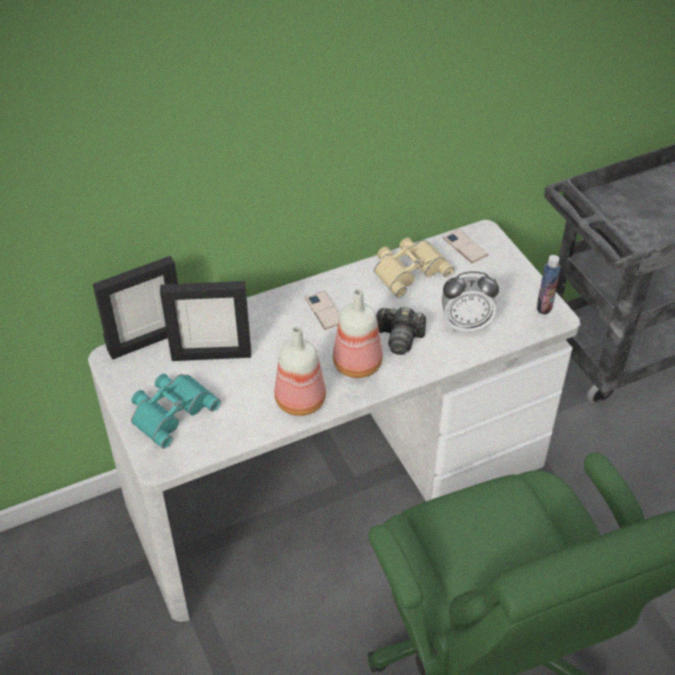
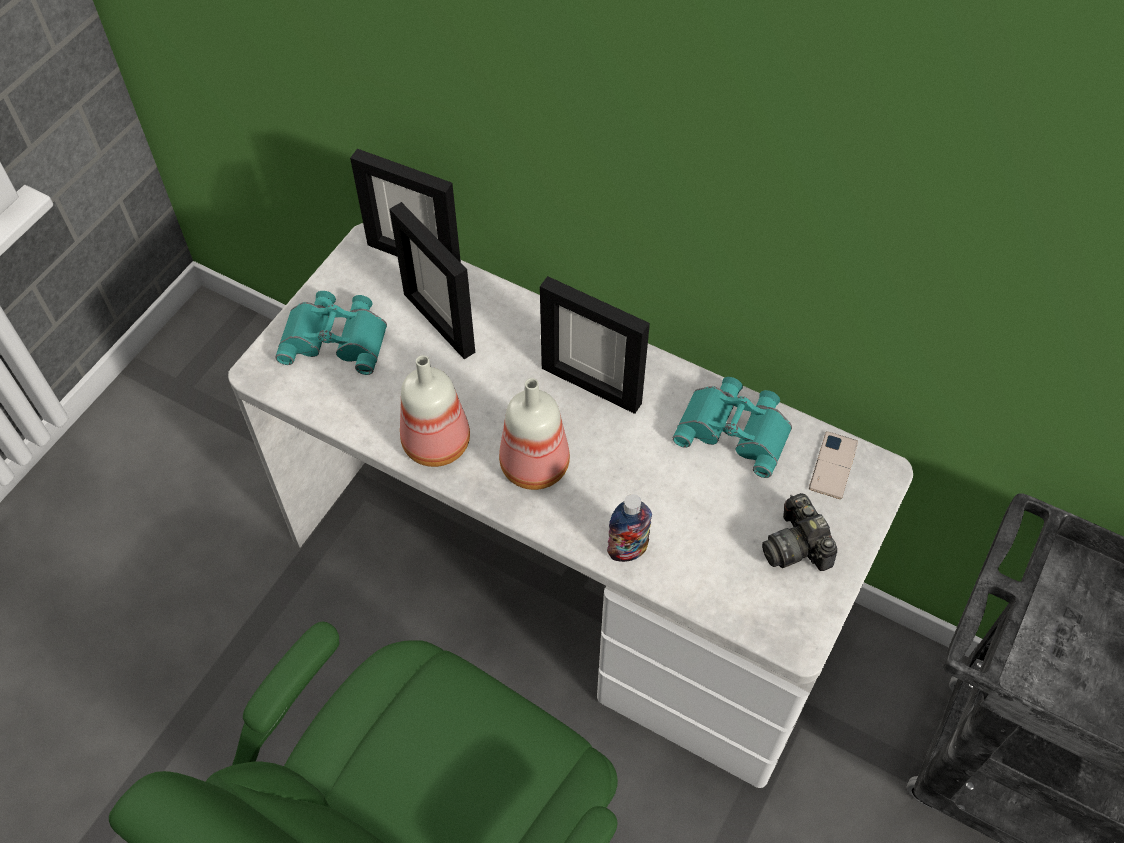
camera: 55 degrees right, 10 degrees up
(324, 310) = (592, 384): phone -> picture frame
(399, 338) = (610, 484): camera -> camera (796, 546)
(409, 269) = (736, 428): beige binoculars -> turquoise binoculars
(466, 324) = (693, 542): alarm clock -> none
(544, 306) = (805, 615): bottle -> bottle (627, 550)

